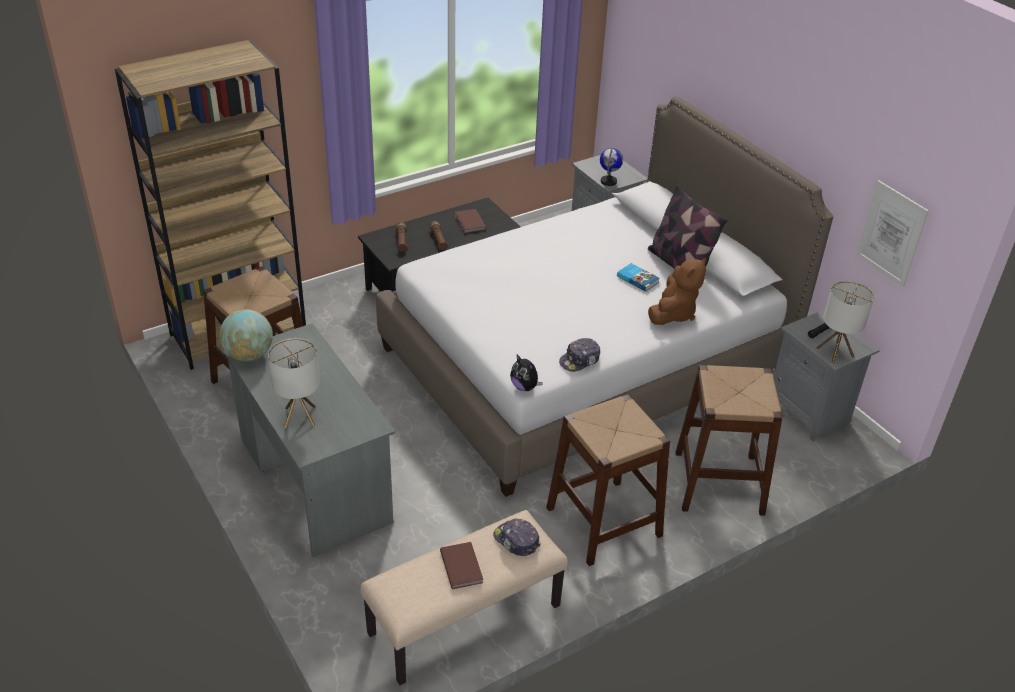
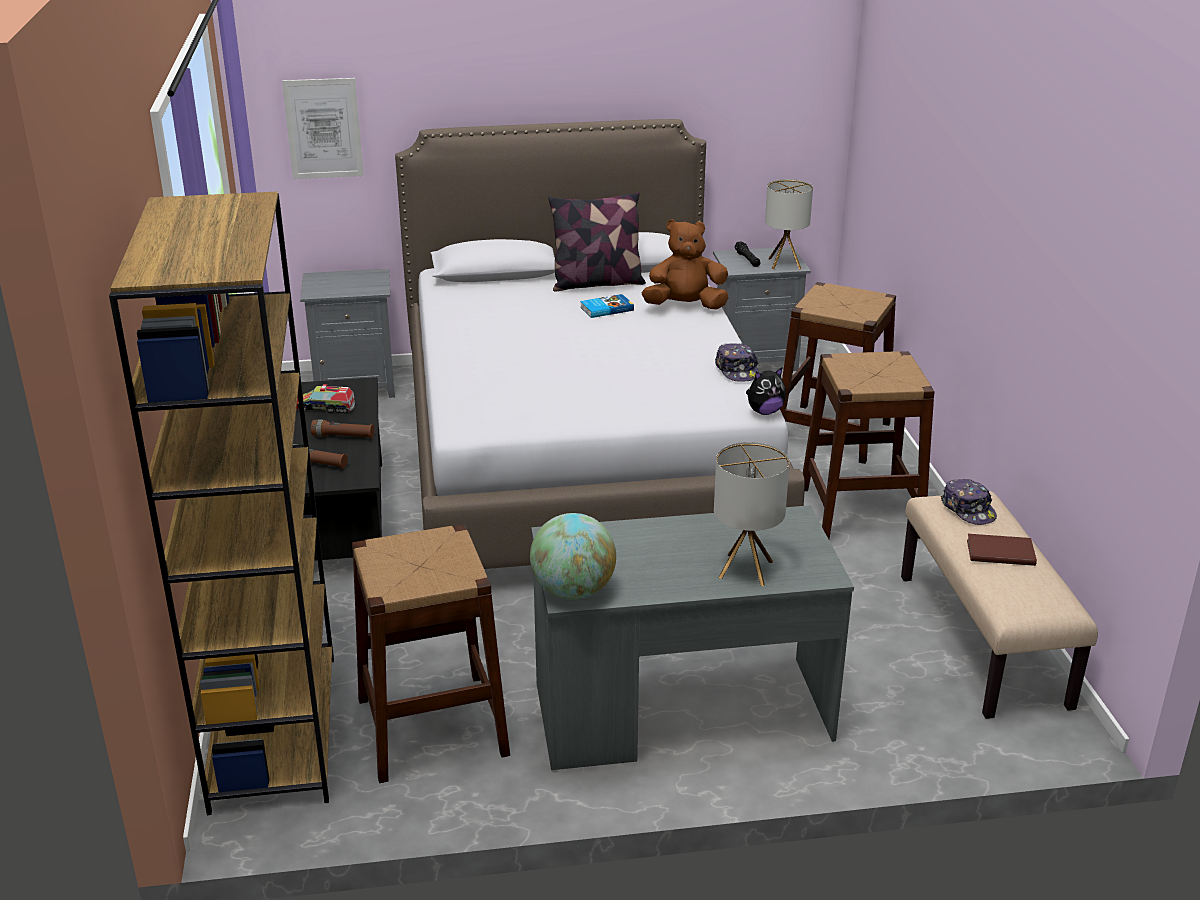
camera: 65 degrees left, 10 degrees down
(469, 223) = (325, 407): brown book -> toy truck
(516, 541) = (968, 510): cap -> cap turned 90 degrees counterclockwise
(608, 181) = (369, 289): globe -> none
(673, 313) = (685, 306): brown plush toy -> brown plush toy turned 60 degrees counterclockwise
(891, 233) = (765, 122): picture -> picture (323, 128)

